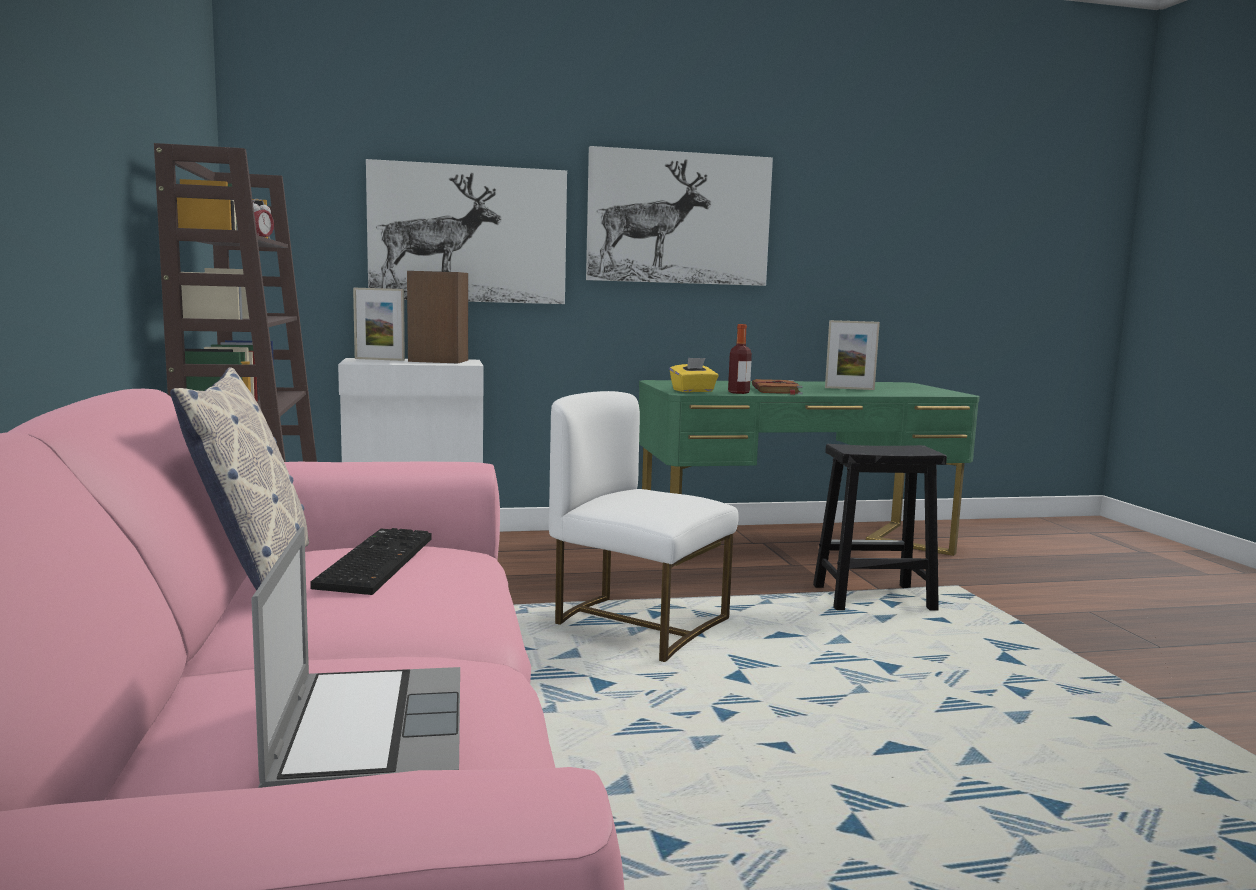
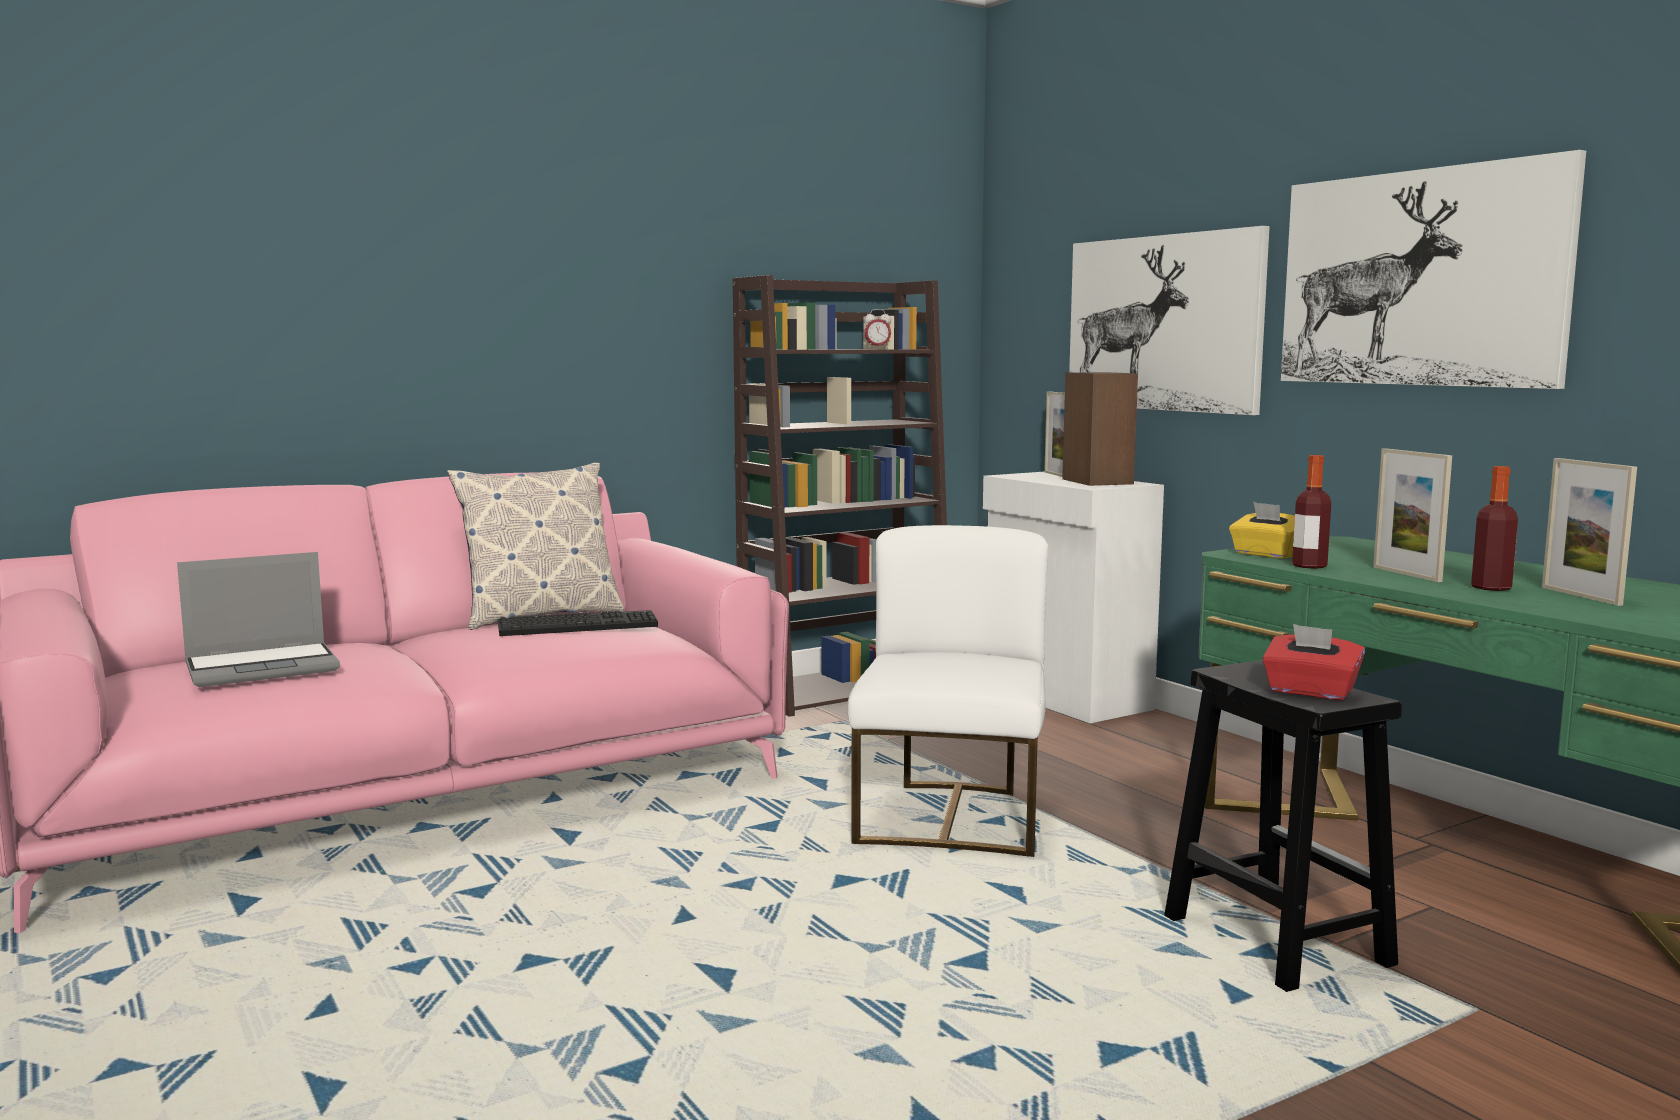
camera: 70 degrees right, 0 degrees up
(776, 390) = (1406, 574): brown book -> picture frame
(822, 390) = (1491, 588): none -> bottle
(903, 449) = (1310, 692): none -> red tissue box

